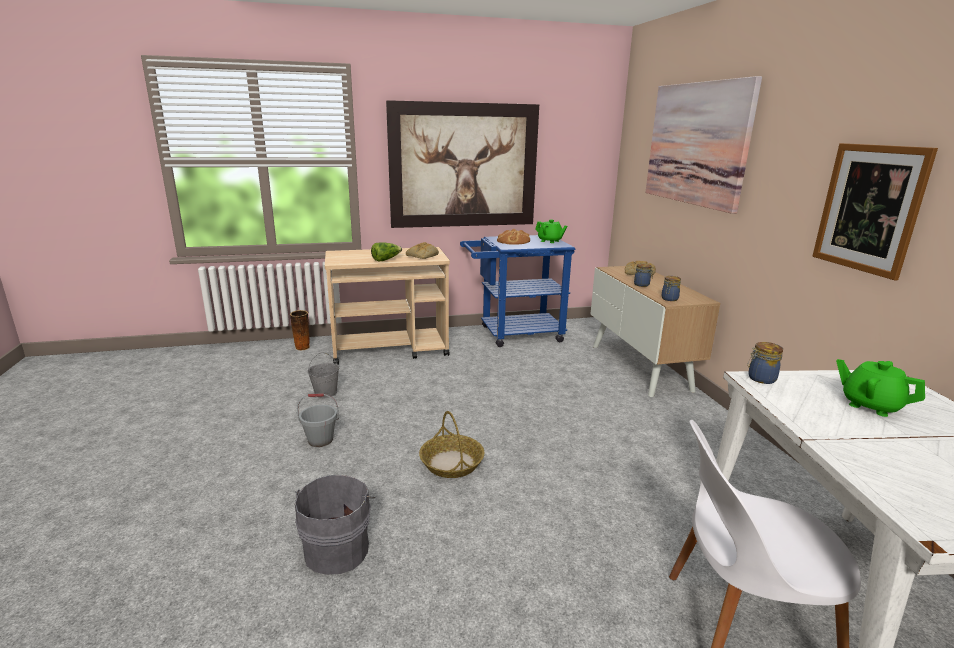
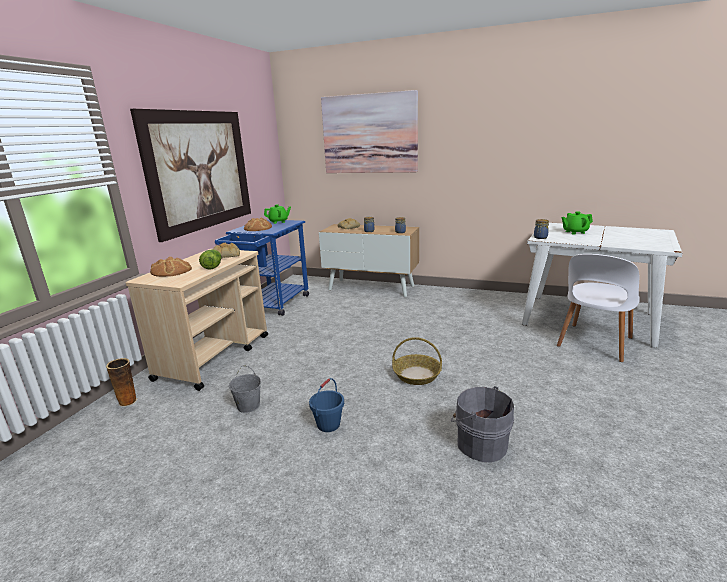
camera: 55 degrees left, 0 degrees up
(320, 440) = (328, 424): grey bucket -> blue bucket
(362, 253) = (172, 271): none -> bread
(869, 208) = (506, 154): picture -> none

